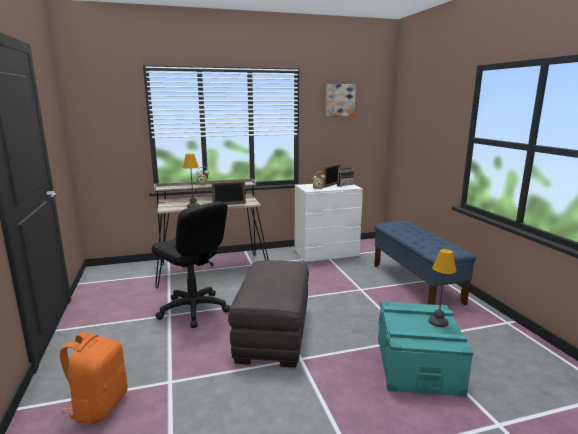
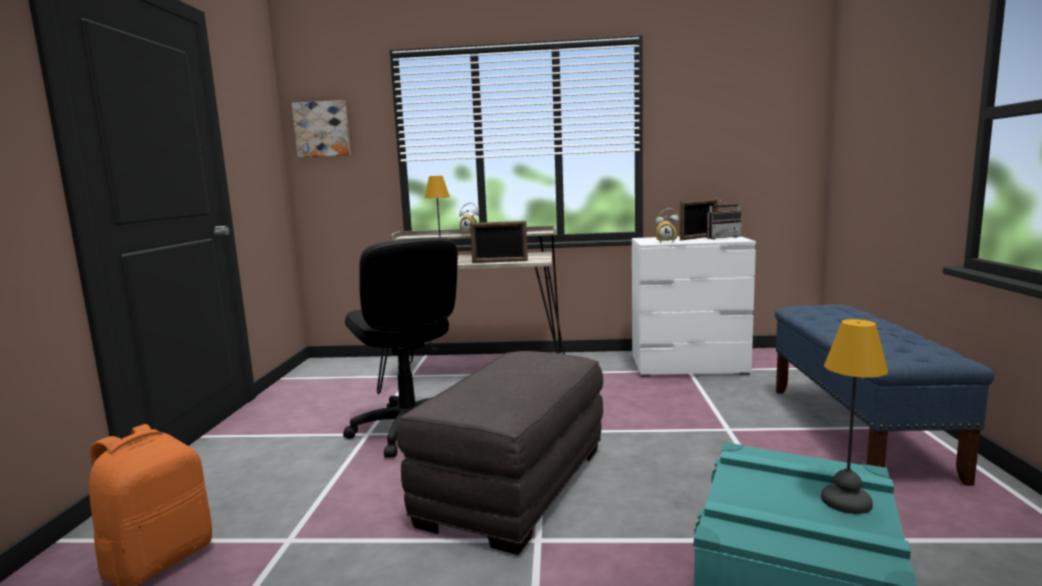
camera: 20 degrees right, 5 degrees down
(339, 100) = (720, 86): picture -> picture (322, 129)

